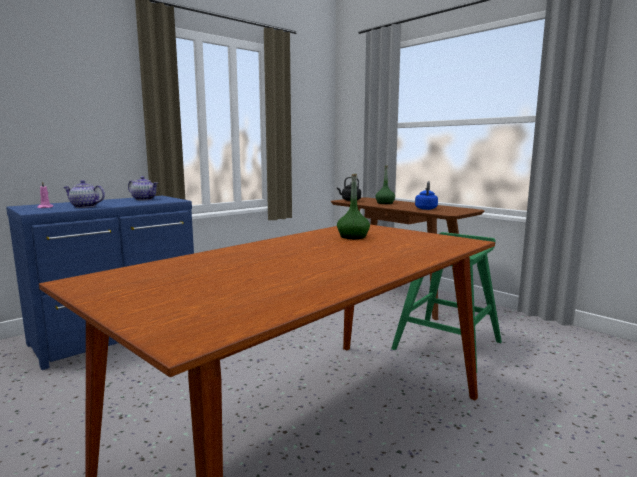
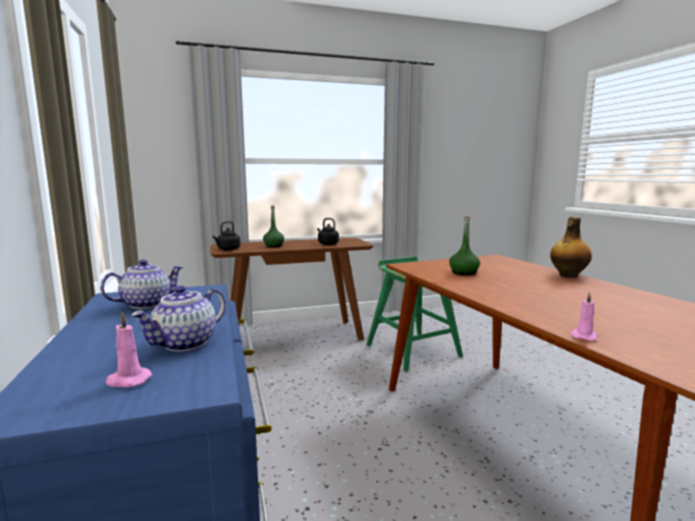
camera: 65 degrees left, 0 degrees up
(157, 264) = (584, 336): none -> pink candle
(405, 263) = (567, 275): none -> bottle
(426, 208) = (327, 243): blue kettle -> black kettle

